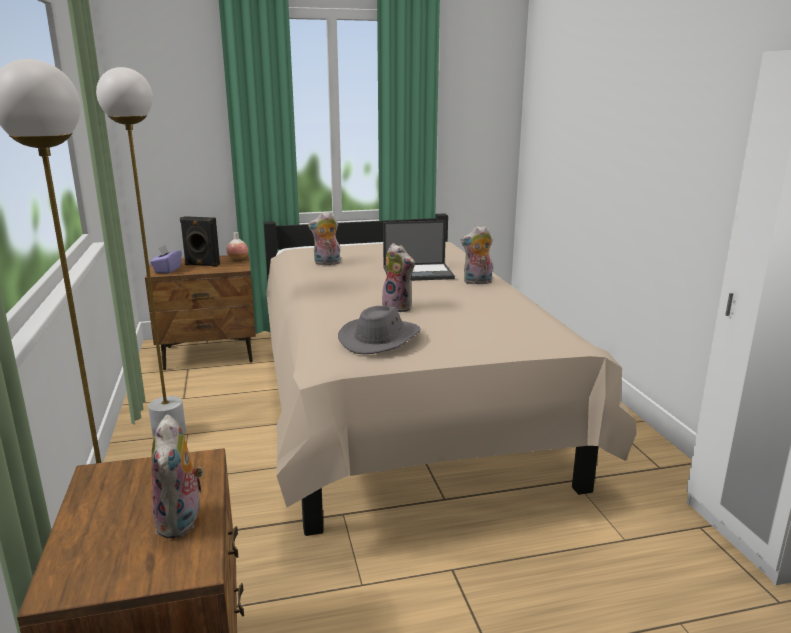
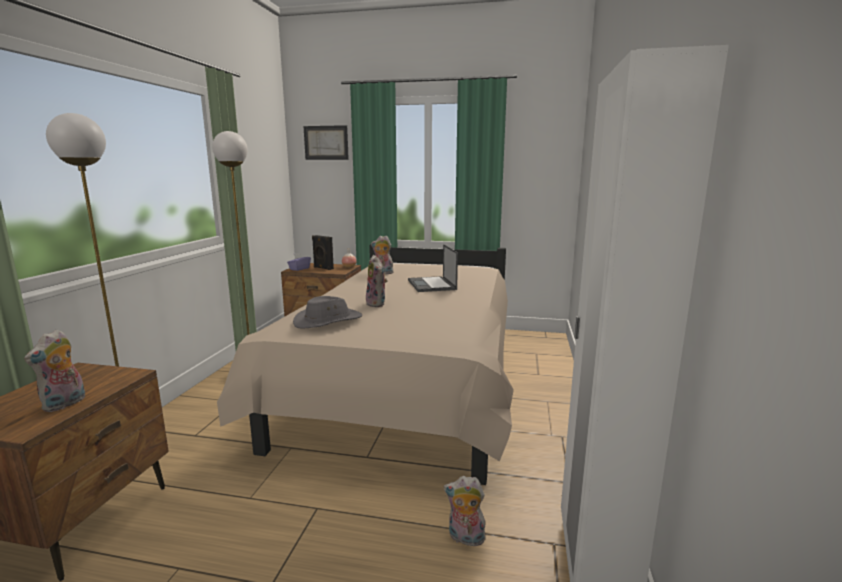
camera: 25 degrees right, 5 degrees down
(175, 72) = (326, 142): none -> picture
(418, 273) = (432, 285): laptop -> laptop turned 60 degrees clockwise
(477, 282) = (464, 296): plush toy -> plush toy (465, 538)

